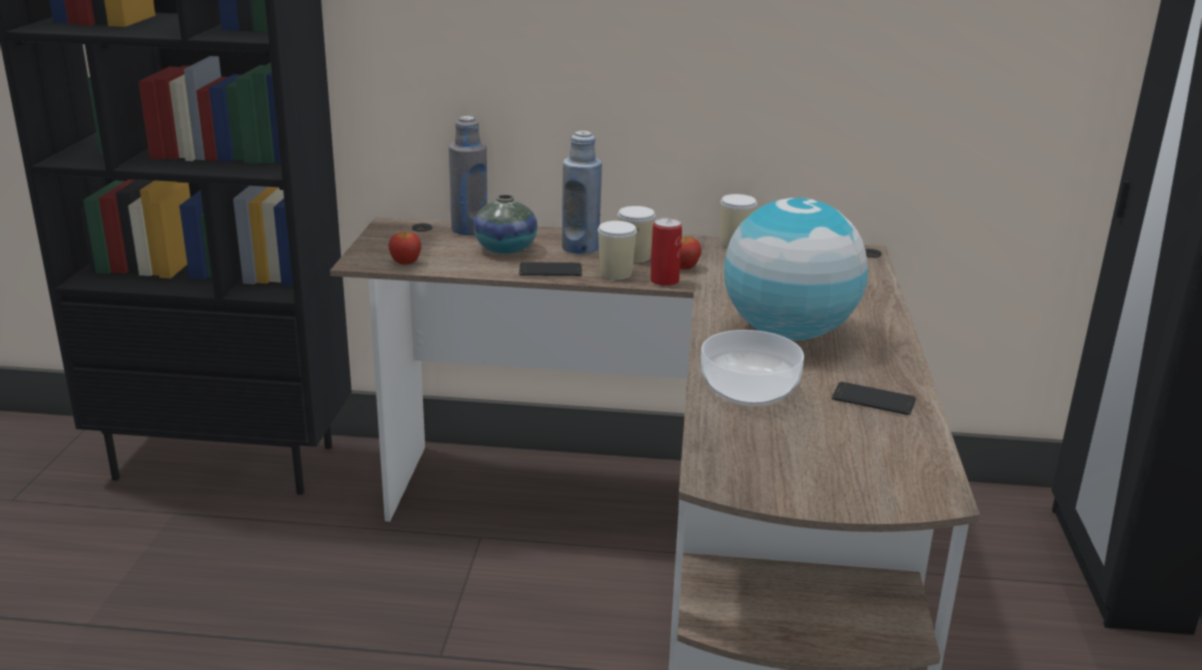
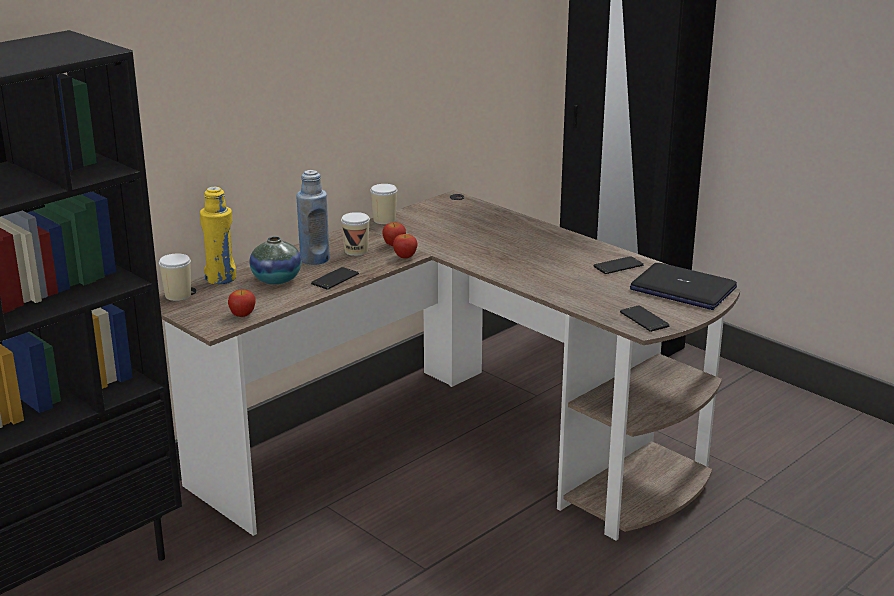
camera: 50 degrees left, 0 degrees up
(469, 229) = (221, 278): grey bottle -> yellow bottle
(616, 273) = (371, 264): cup -> cup (178, 295)
(664, 281) = (405, 256): can -> apple
(742, 470) = (644, 319): none -> phone
(748, 389) = (567, 287): bowl -> none
(789, 334) = (521, 254): globe -> none
(889, 467) = (682, 289): none -> laptop

